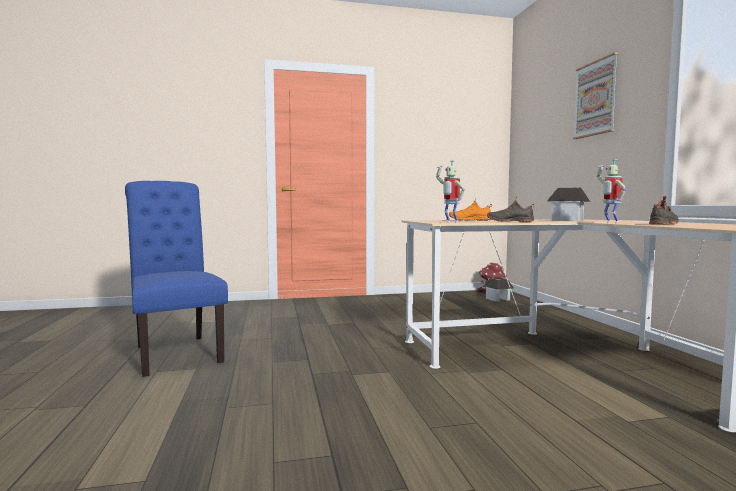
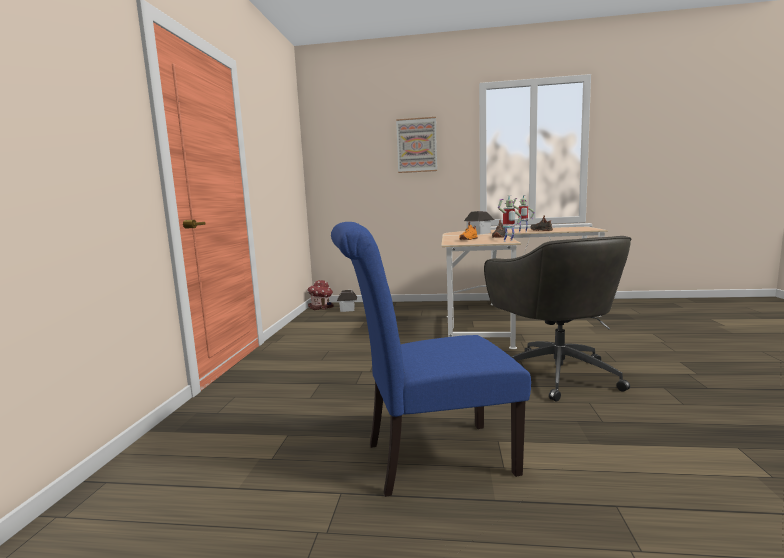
camera: 70 degrees left, 5 degrees up
(356, 388) = (556, 373): none -> grey office chair

